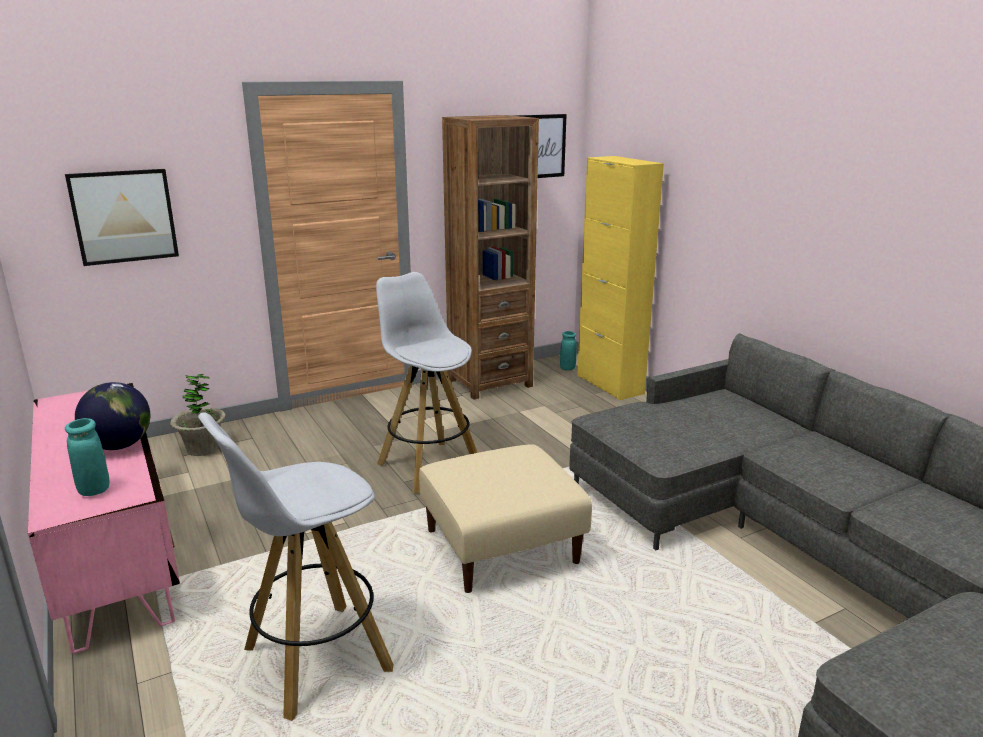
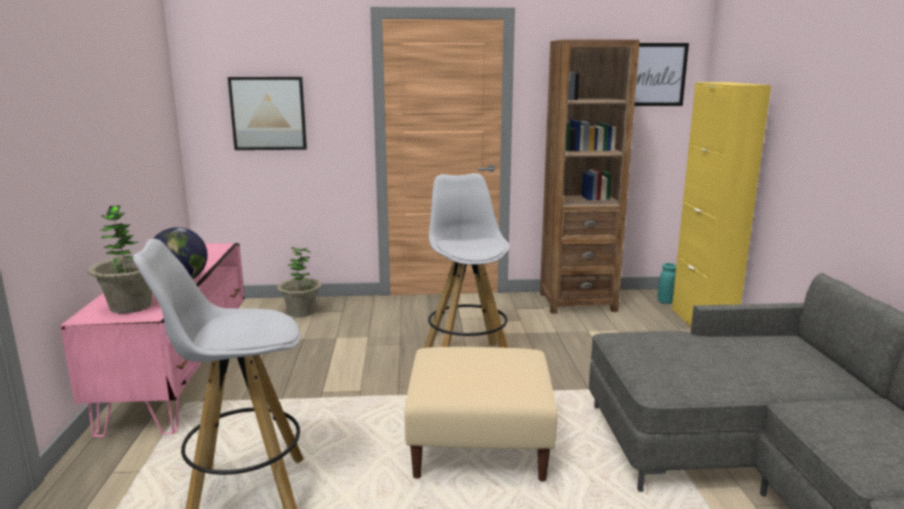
camera: 25 degrees right, 5 degrees down
(94, 490) = (130, 306): turquoise vase -> potted plant

